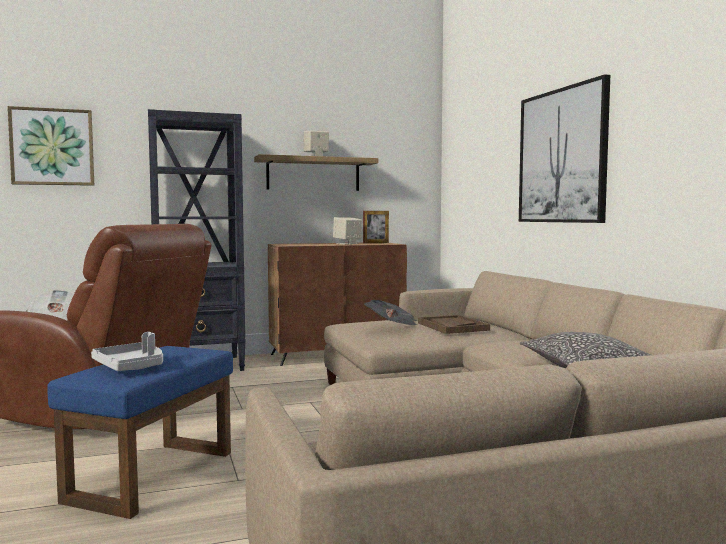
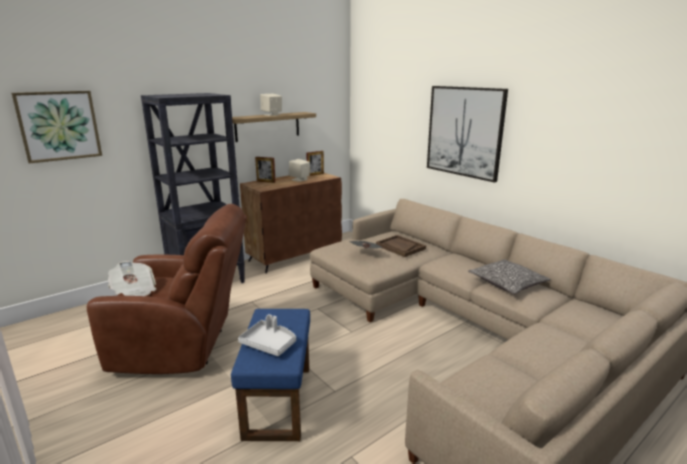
camera: 20 degrees left, 15 degrees up
(301, 243) = (266, 181): none -> picture frame

